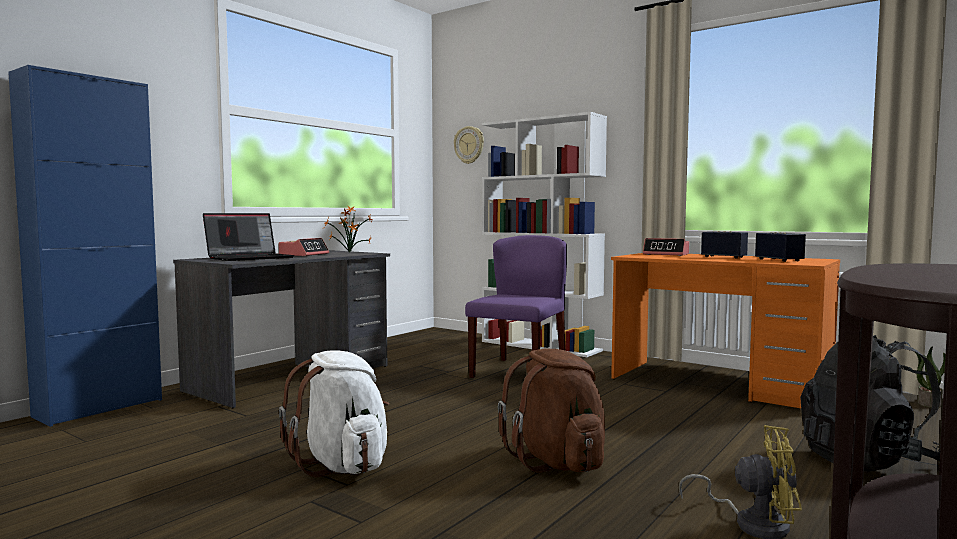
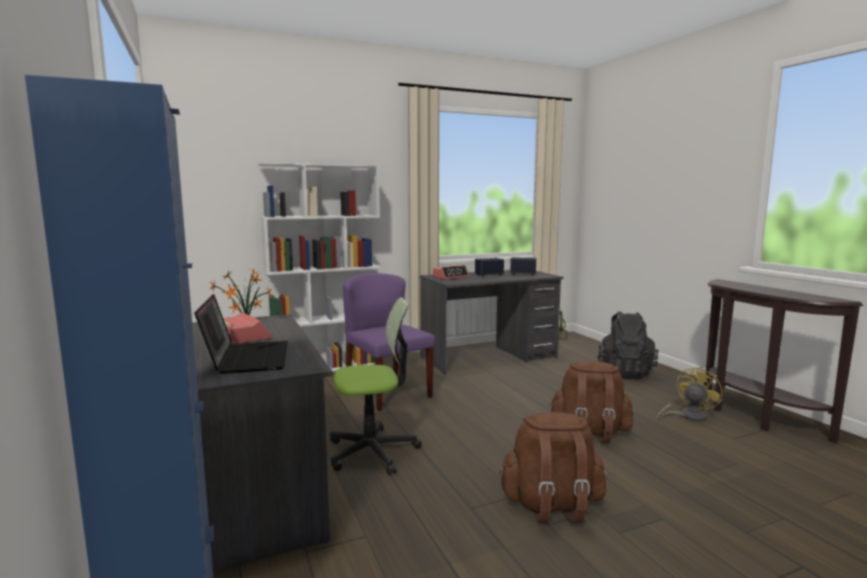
camera: 60 degrees left, 5 degrees up
(342, 465) = (551, 506): white backpack -> brown backpack
(383, 391) = (373, 451): none -> office chair
(469, 145) = (213, 179): wall clock -> none
(718, 385) = (489, 357): orange desk -> grey desk

